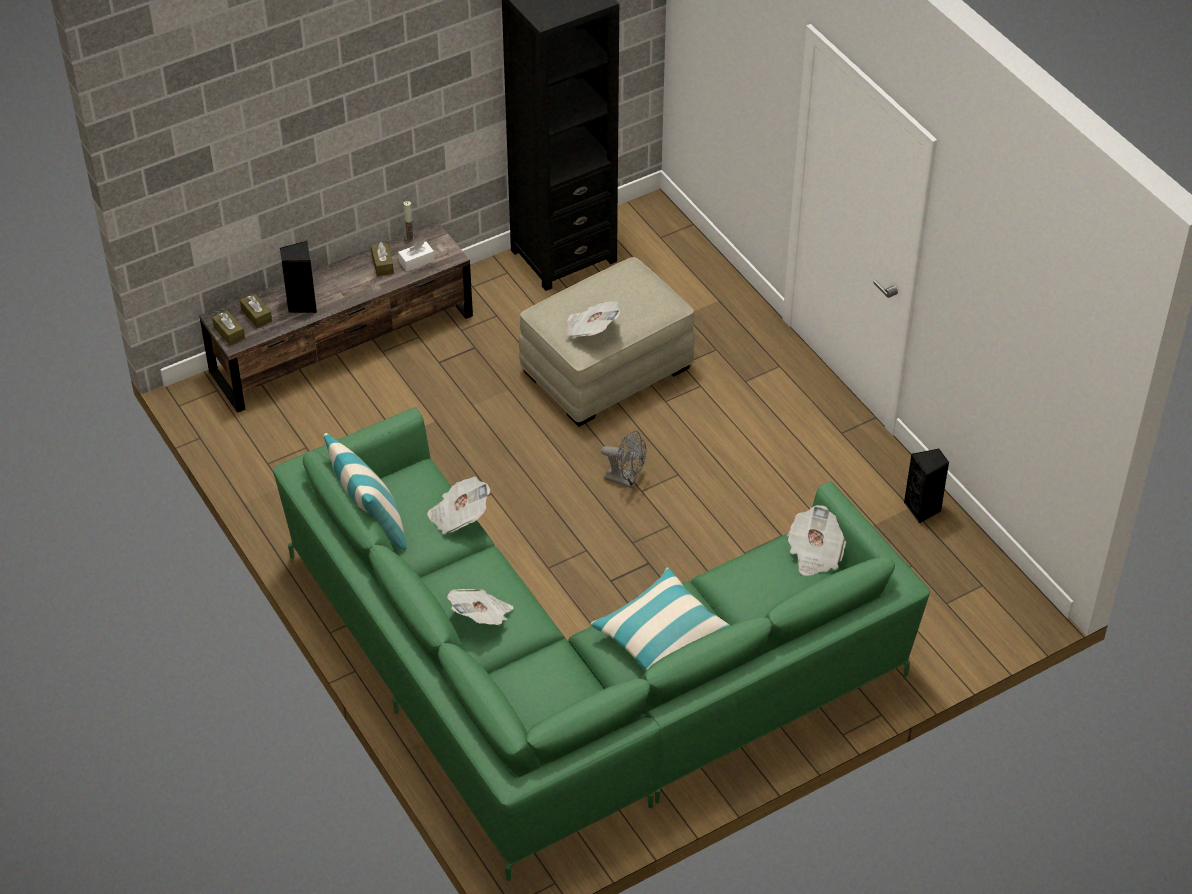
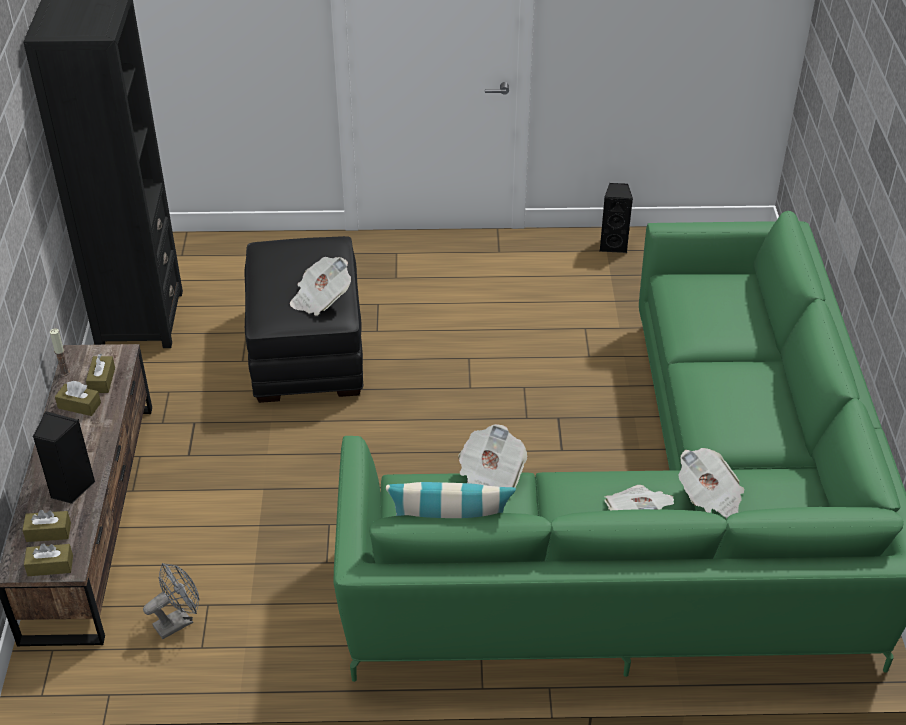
camera: 60 degrees left, 5 degrees down
(416, 261) = (102, 380): white tissue box -> brown tissue box
(606, 371) = (307, 351): beige ottoman -> black ottoman
(625, 479) = (448, 392): grey fan -> grey fan (178, 621)
(664, 638) = (739, 400): pillow -> none
(815, 553) = (696, 277): newspaper -> newspaper (709, 497)

